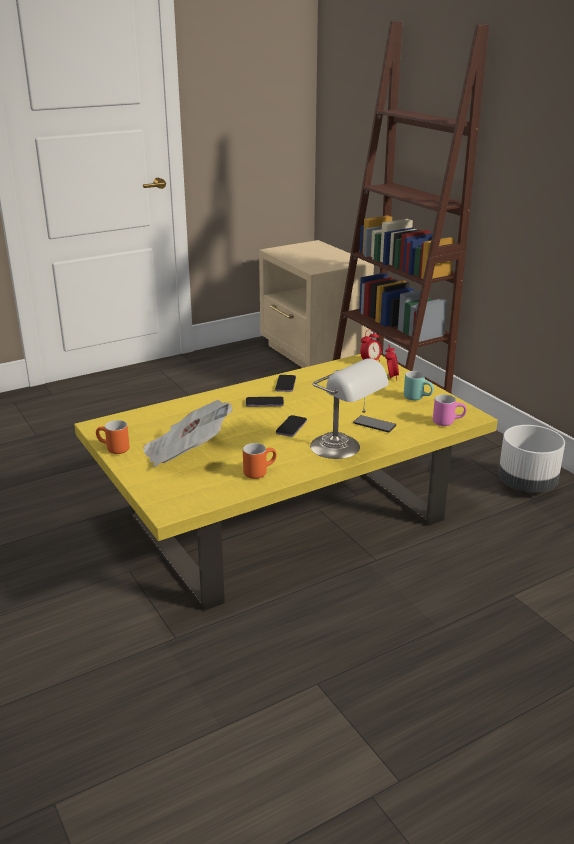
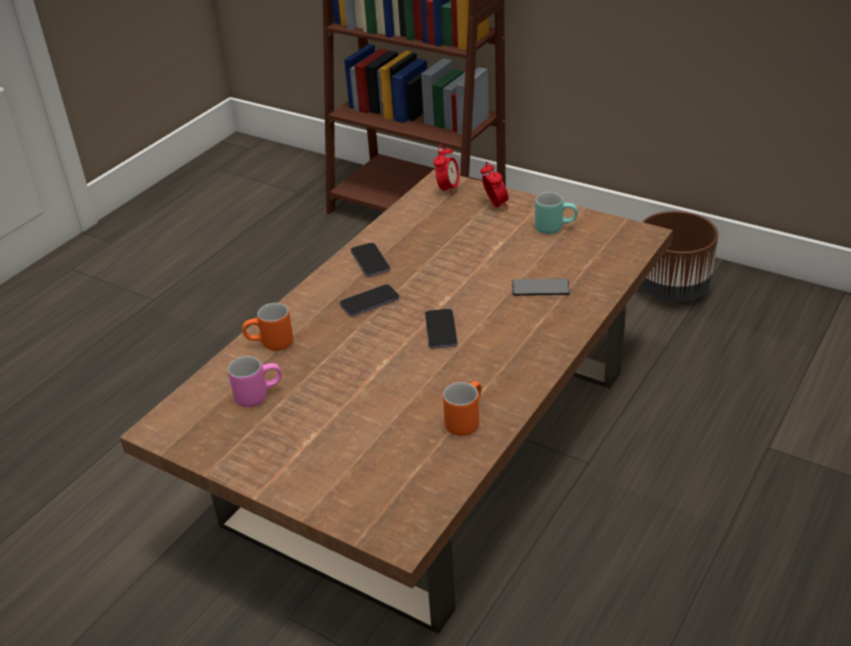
camera: 25 degrees left, 10 degrees up
(113, 449) = (224, 462): orange mug -> orange mug (270, 345)
(186, 454) = (339, 428): newspaper -> none
(287, 516) = (432, 441): yellow coffee table -> brown coffee table
(312, 353) = (272, 177): beige nightstand -> none
(344, 449) = (538, 342): white table lamp -> none
(447, 422) = (621, 253): pink mug -> pink mug (258, 394)
(527, 484) = (672, 288): white planter -> brown planter

